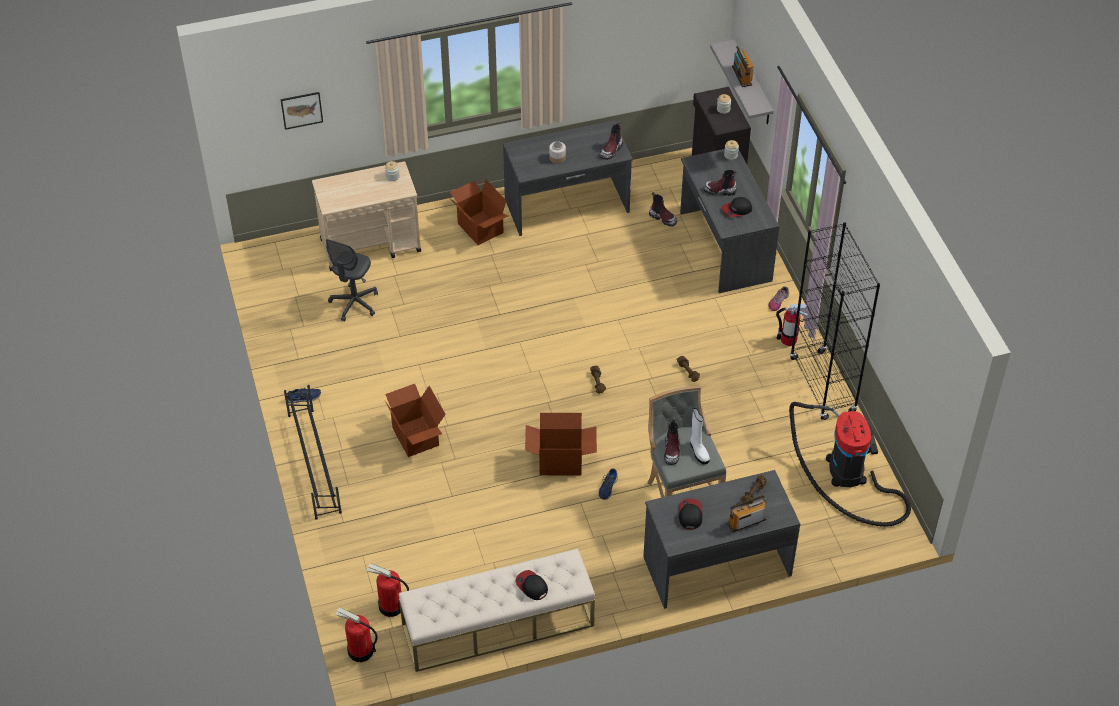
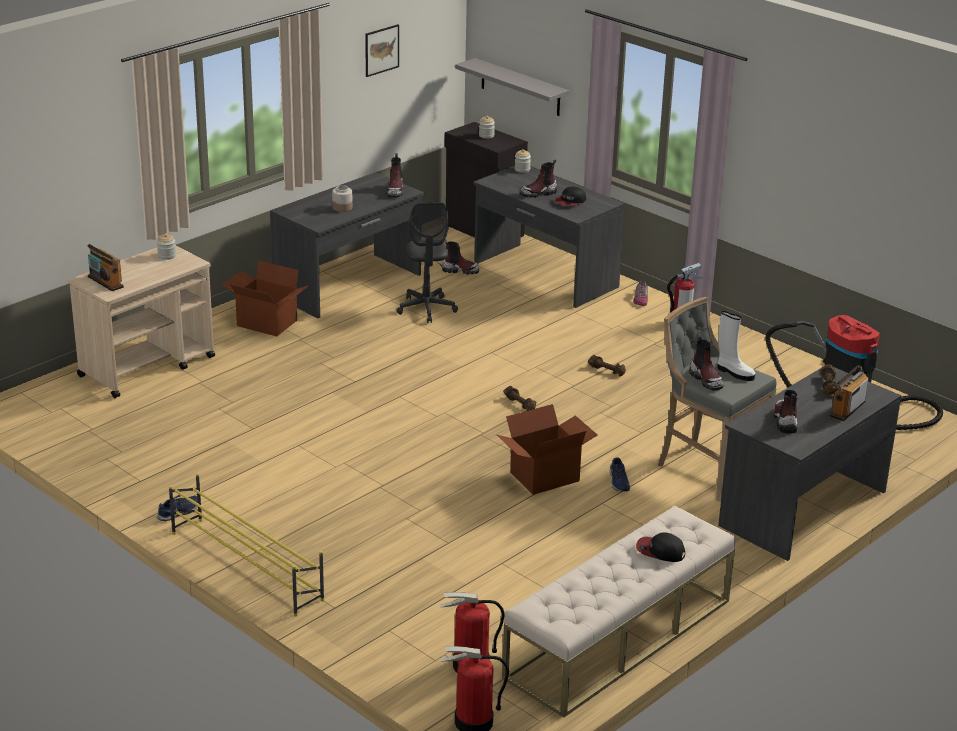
camera: 30 degrees left, 20 degrees down
(301, 110) = (45, 178): picture -> picture (381, 50)
(314, 462) = (246, 565): black shoe rack -> yellow shoe rack
(354, 303) = (170, 417): grey office chair -> grey office chair (426, 309)
(416, 436) = (354, 505): cardboard box -> none
(690, 515) = (784, 421): cap -> boot
(741, 76) = (511, 76): radio -> radio (105, 282)
(822, 385) = (751, 345): black bookcase -> none

